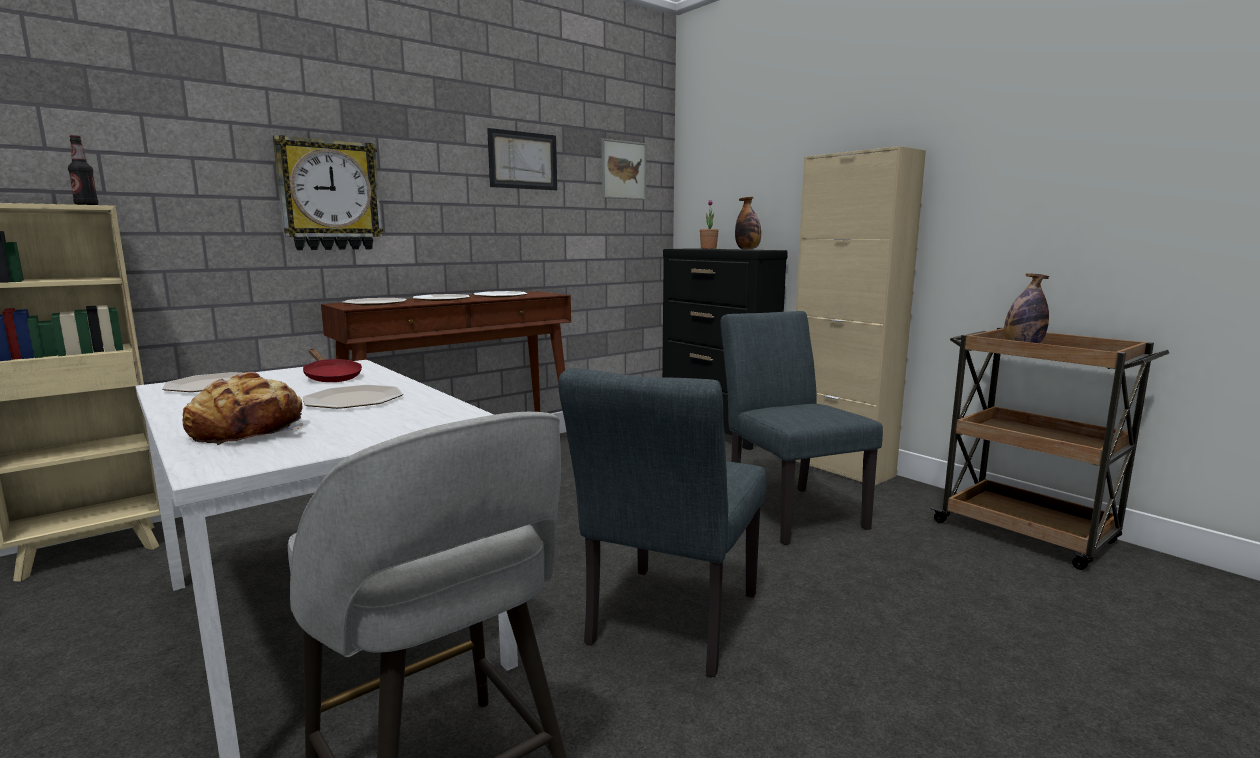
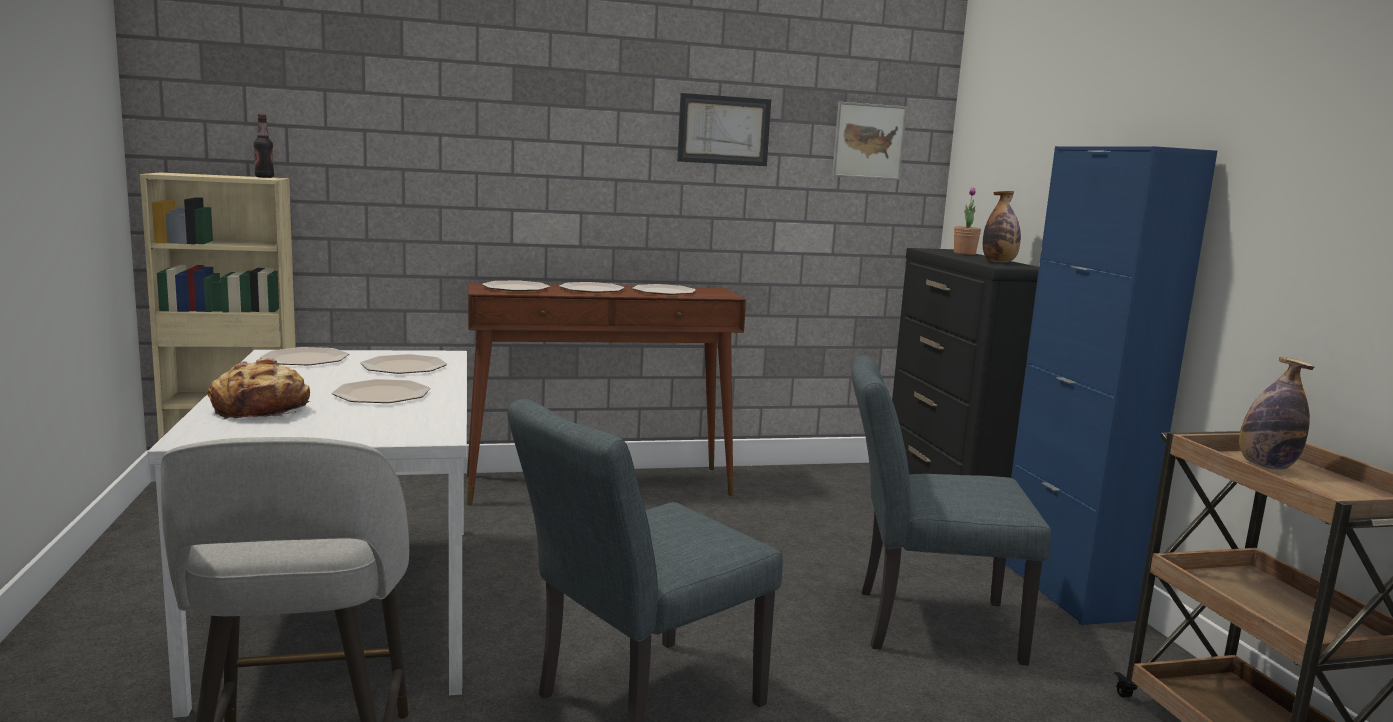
camera: 25 degrees right, 0 degrees up
(329, 196) = (491, 169): wall clock -> none
(331, 377) = (403, 366): red frying pan -> plate
(788, 510) = (922, 623): grey chair -> grey chair turned 90 degrees counterclockwise
(840, 467) = (1064, 589): beige cabinet -> blue cabinet

